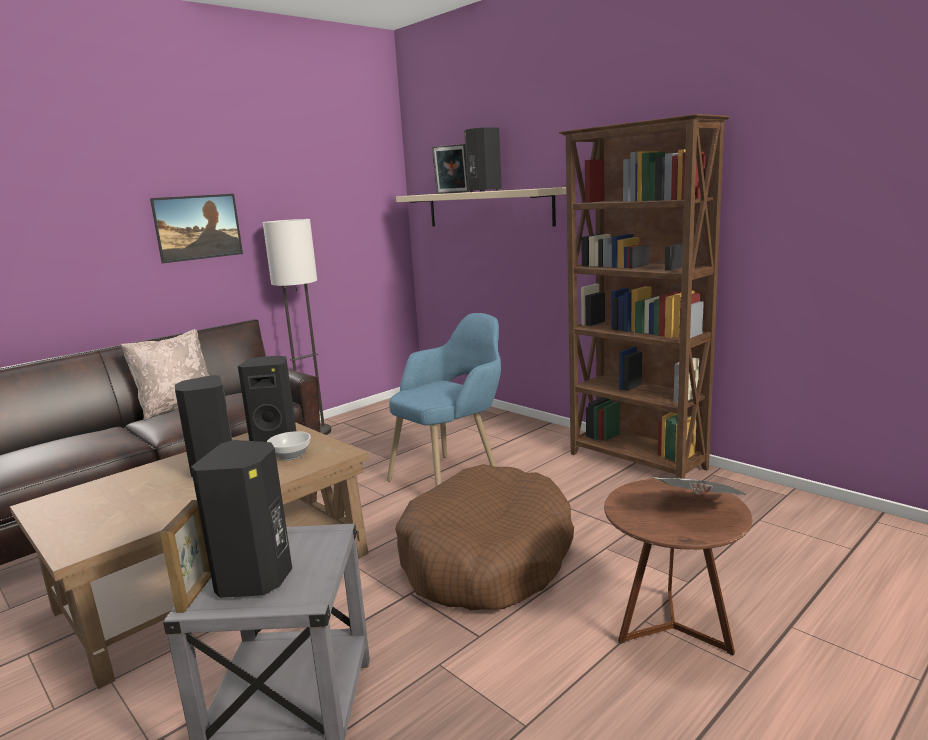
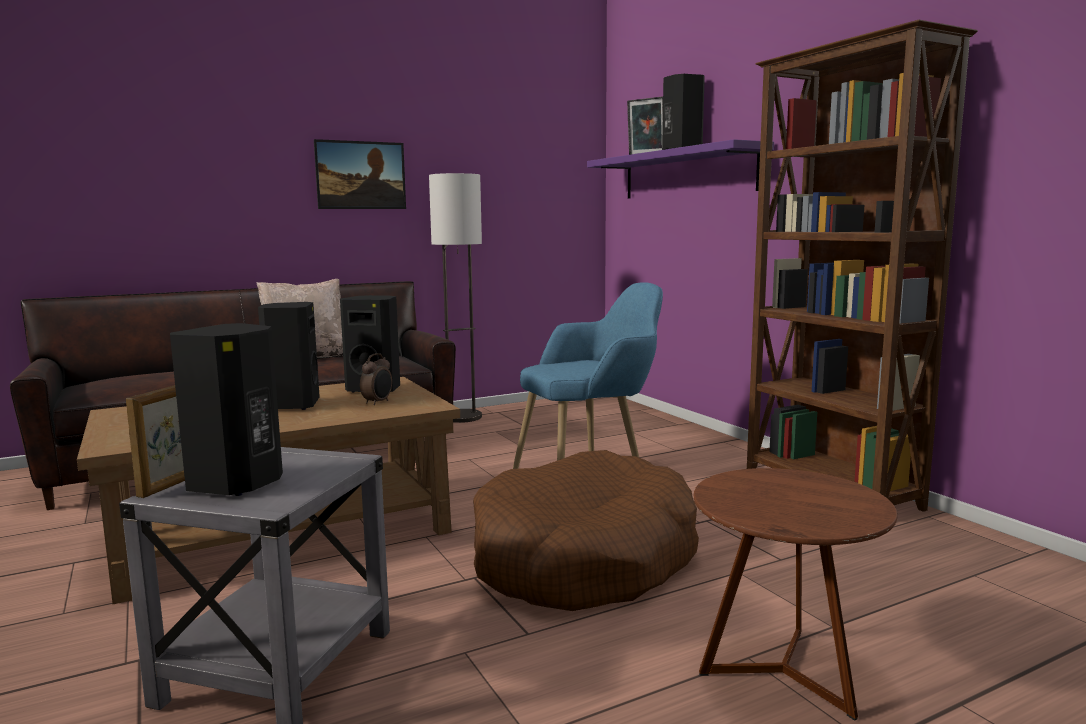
camera: 15 degrees right, 5 degrees down
(290, 455) = (378, 402): bowl -> alarm clock
(487, 208) = (687, 174): beige shelf -> purple shelf
(699, 508) = (823, 502): newspaper -> none

